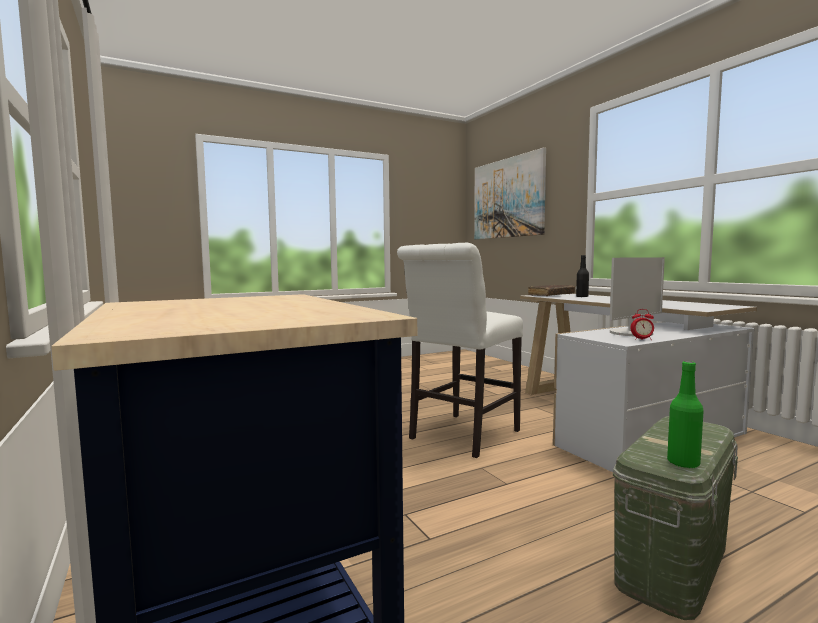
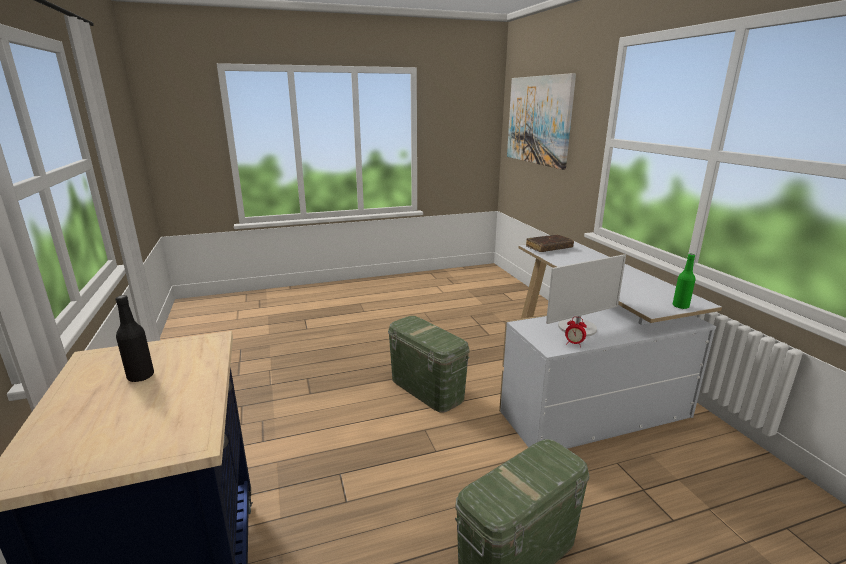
camera: 10 degrees right, 15 degrees up
(460, 436) = (426, 389): white stool -> green storage box
(582, 297) = (575, 256): black bottle -> black bottle (141, 376)
(683, 463) = (502, 508): green bottle -> green bottle (680, 306)

